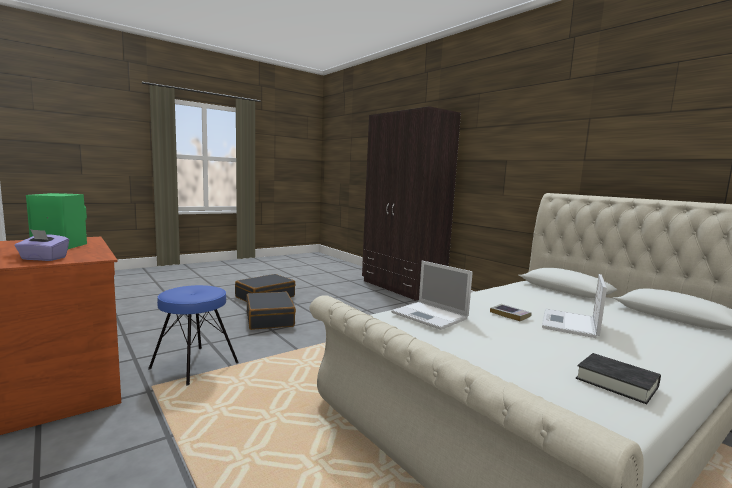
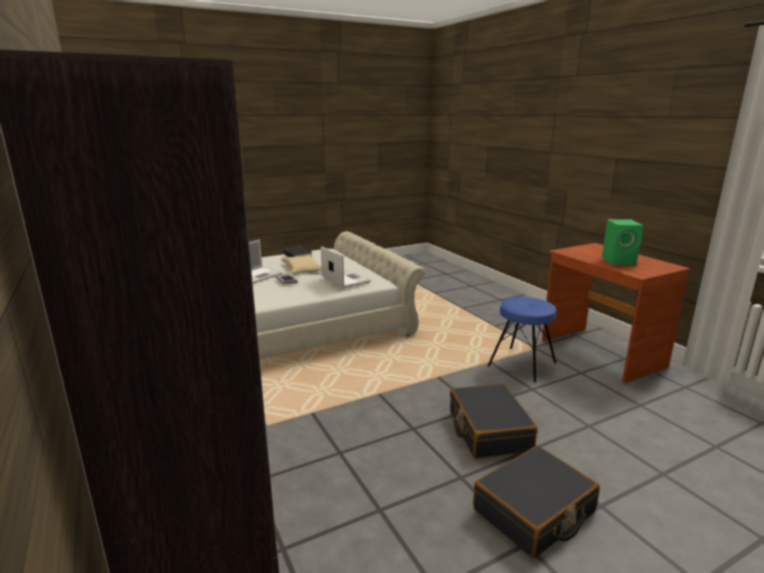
camera: 170 degrees left, 10 degrees up
(43, 258) = (589, 249): purple tissue box -> none
(538, 345) = (302, 268): none -> beige pillow

